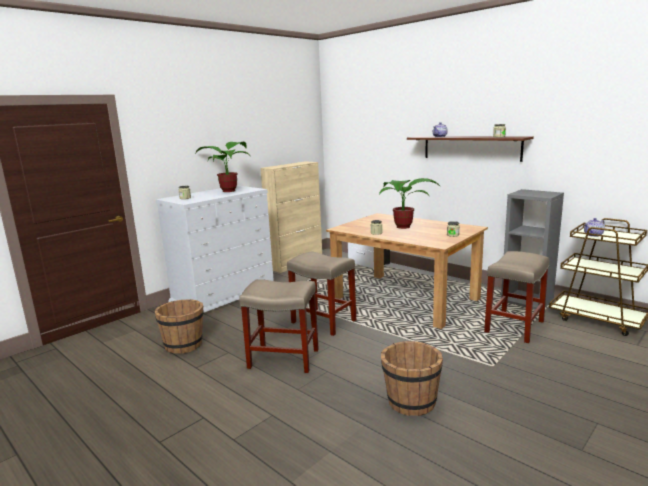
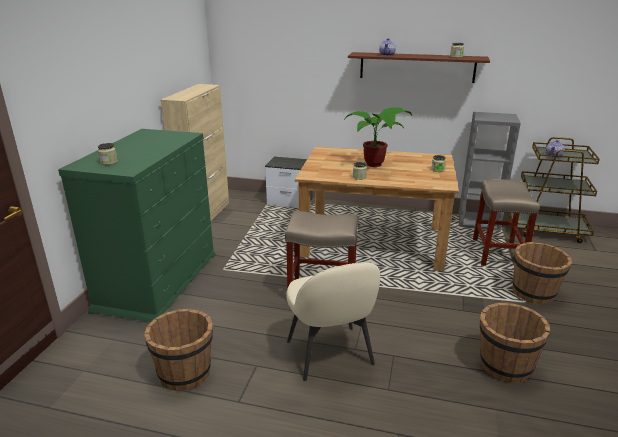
camera: 30 degrees left, 10 degrees up
(224, 295) = (158, 281): white dresser -> green dresser
(230, 190) = (153, 140): potted plant -> none
(282, 359) = (330, 354): beige stool -> beige chair
(511, 362) = (533, 293): none -> brown bucket

